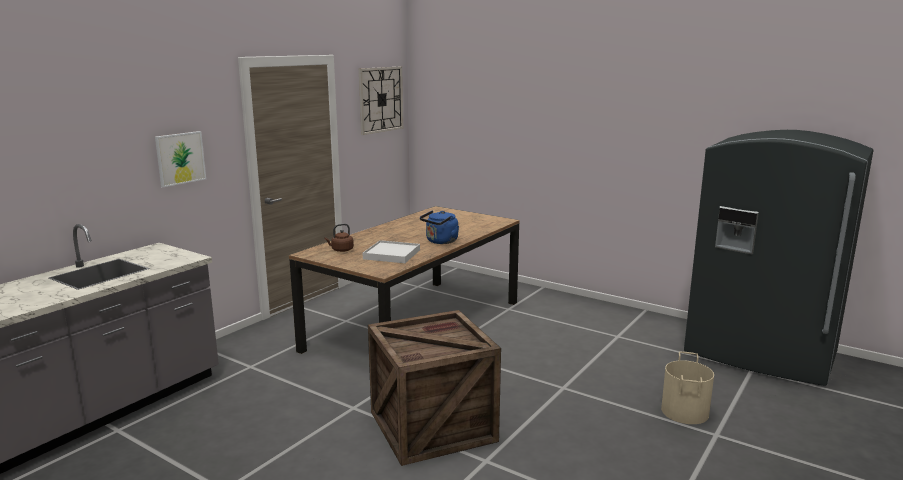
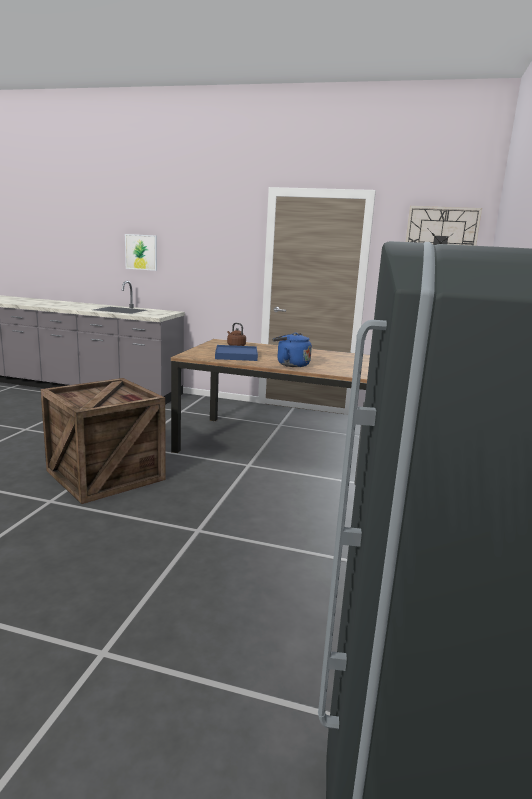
camera: 70 degrees right, 0 degrees up
(180, 158) = (208, 258): picture -> picture (141, 252)
(391, 254) = (236, 355): white tray -> blue tray
(684, 411) = (163, 623): beige bucket -> none

